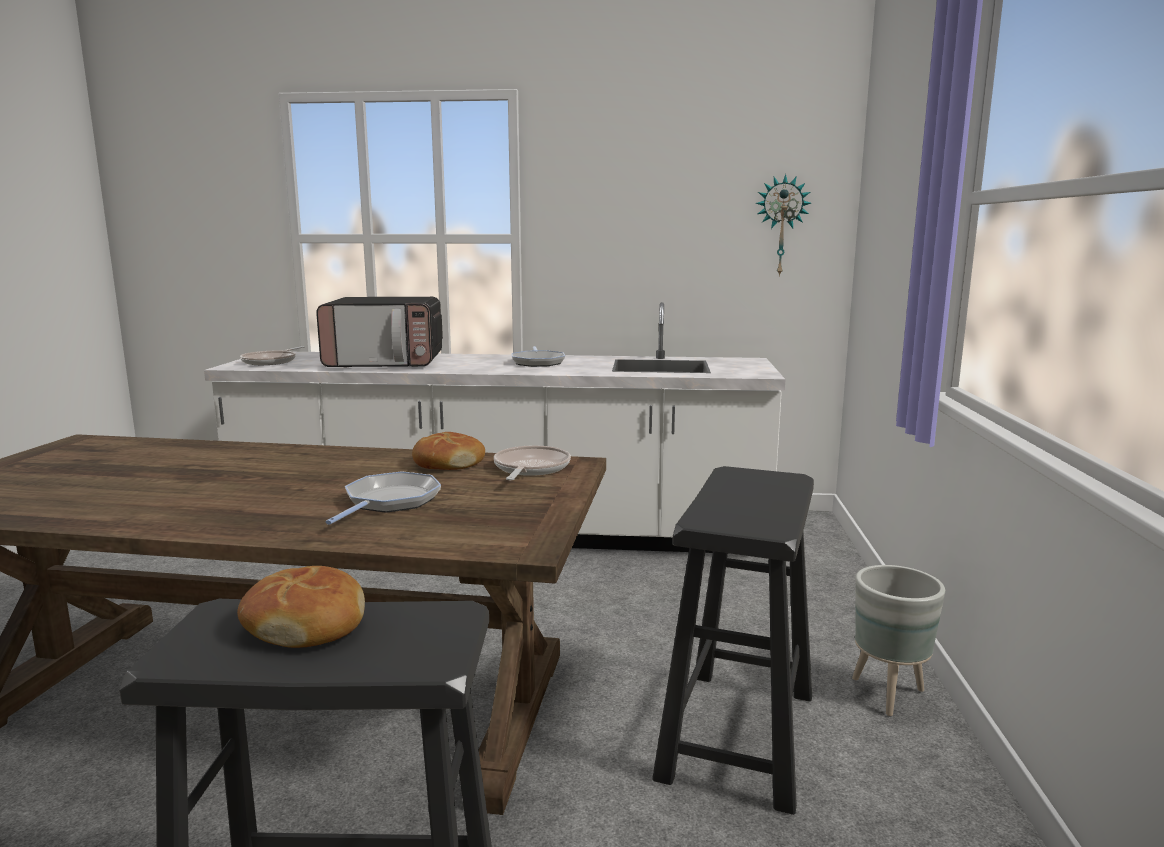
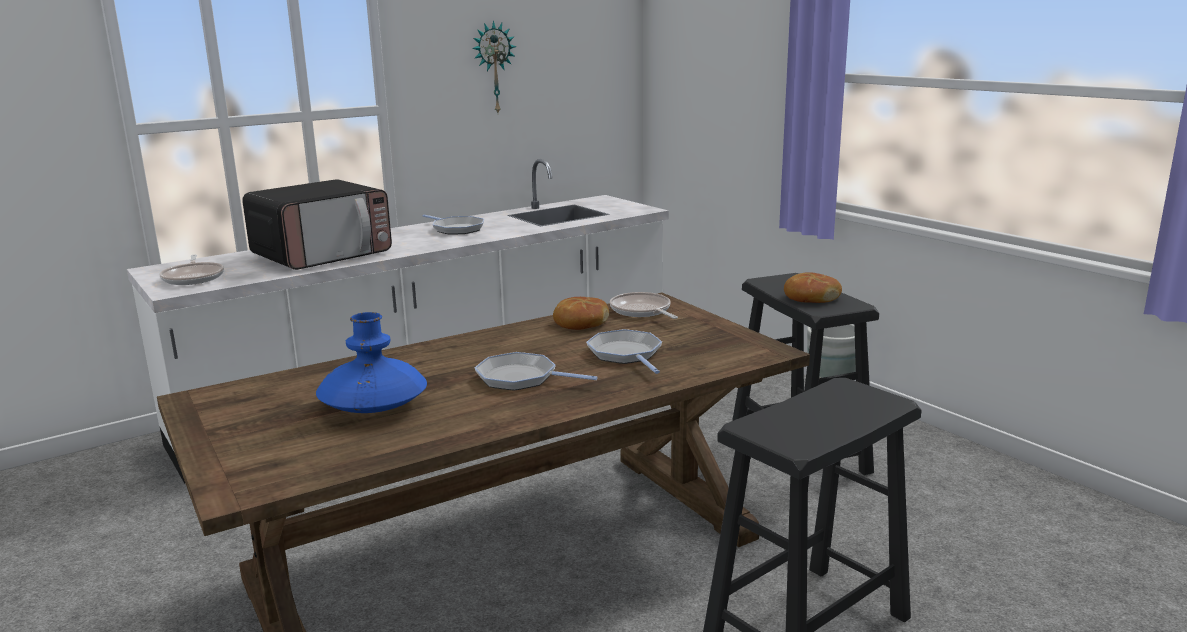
camera: 40 degrees left, 5 degrees up
(120, 479) = (374, 406): none -> blue vase
(256, 493) = (521, 378): none -> frying pan
(306, 624) = (802, 414): bread -> bread (811, 297)
(781, 226) = (595, 82): wall clock -> wall clock (493, 68)

